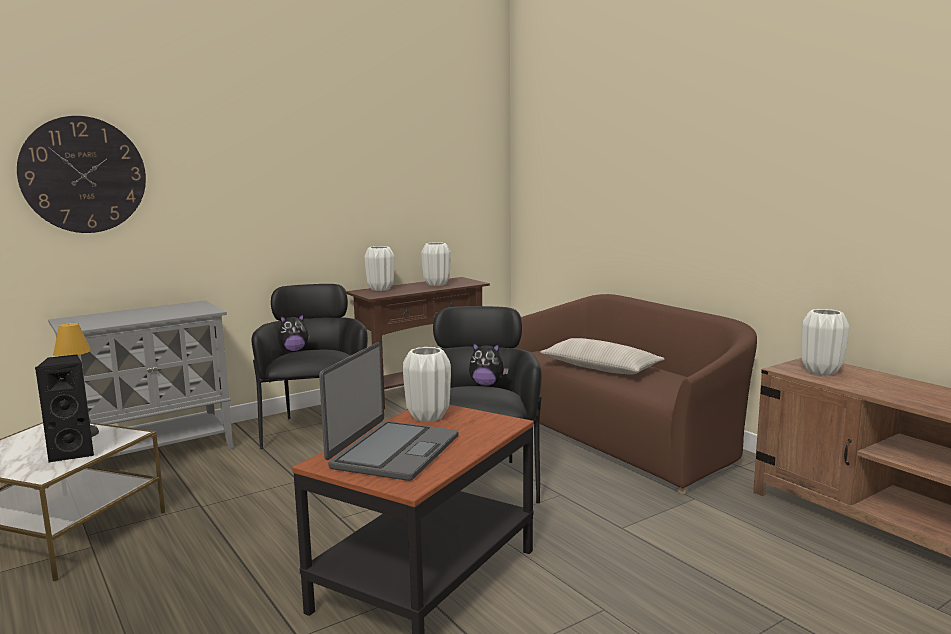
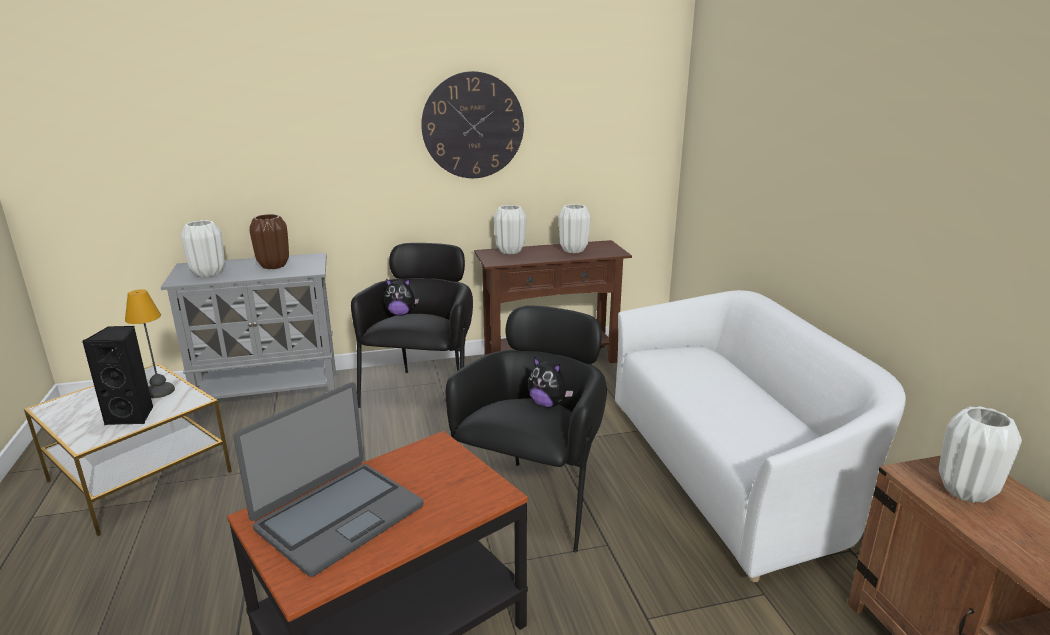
camera: 20 degrees right, 10 degrees up
(83, 175) = (203, 126): wall clock -> wall clock (473, 126)
(163, 311) = (274, 266): none -> brown vase
(427, 417) = (420, 462): white vase -> white vase (208, 273)
(600, 368) = (708, 392): beige pillow -> none
(624, 436) = (731, 470): brown sofa -> white sofa

